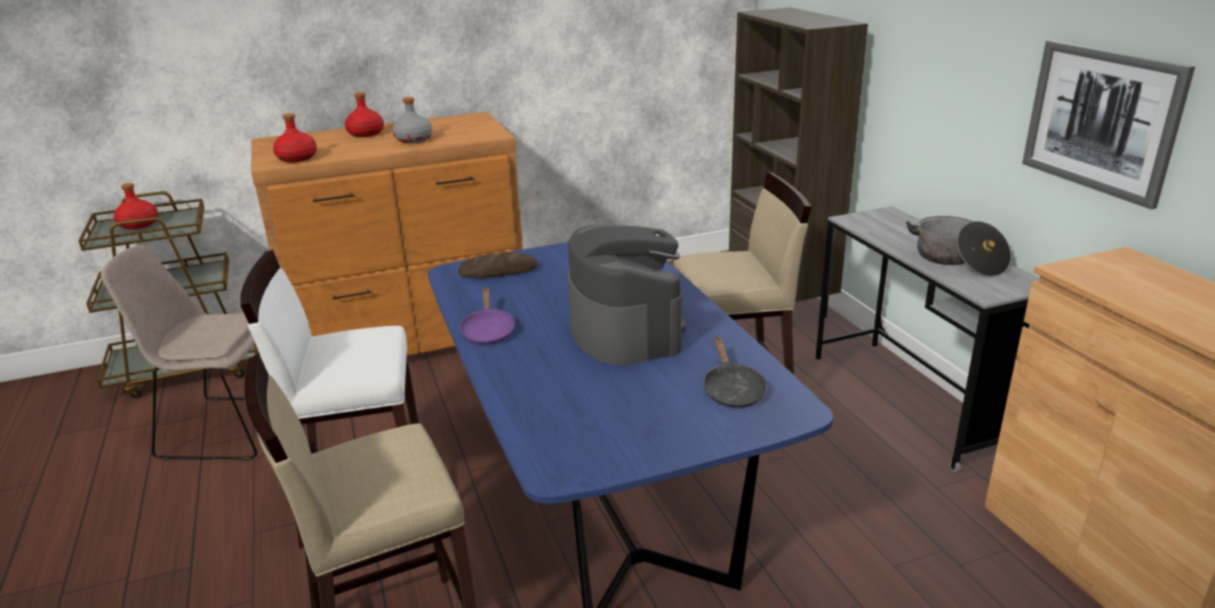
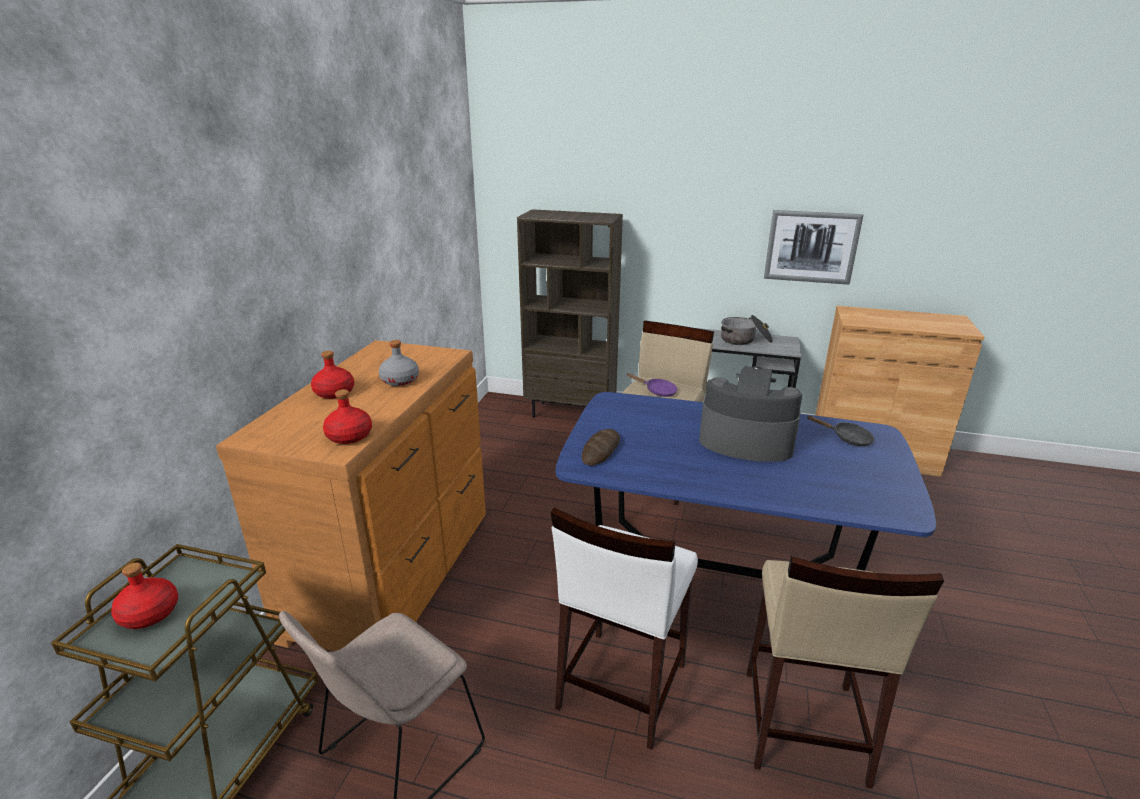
camera: 55 degrees left, 0 degrees up
(488, 331) = (700, 483): purple frying pan -> purple frying pan (657, 391)

